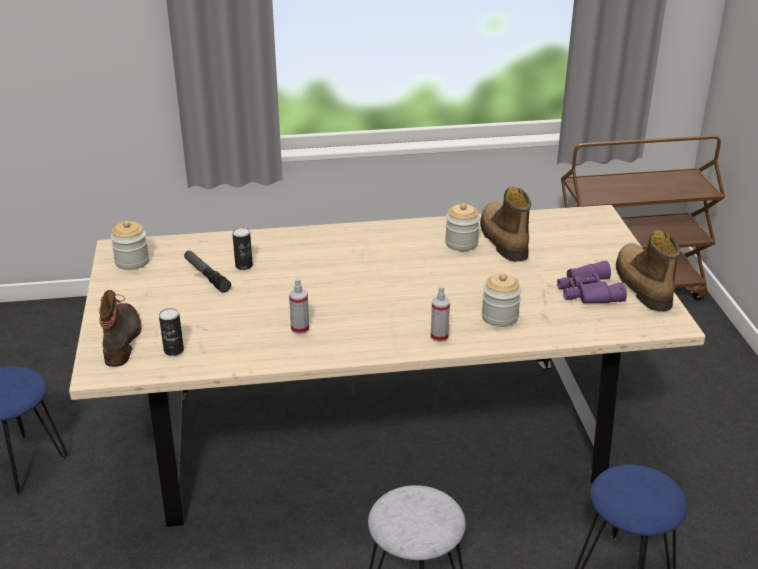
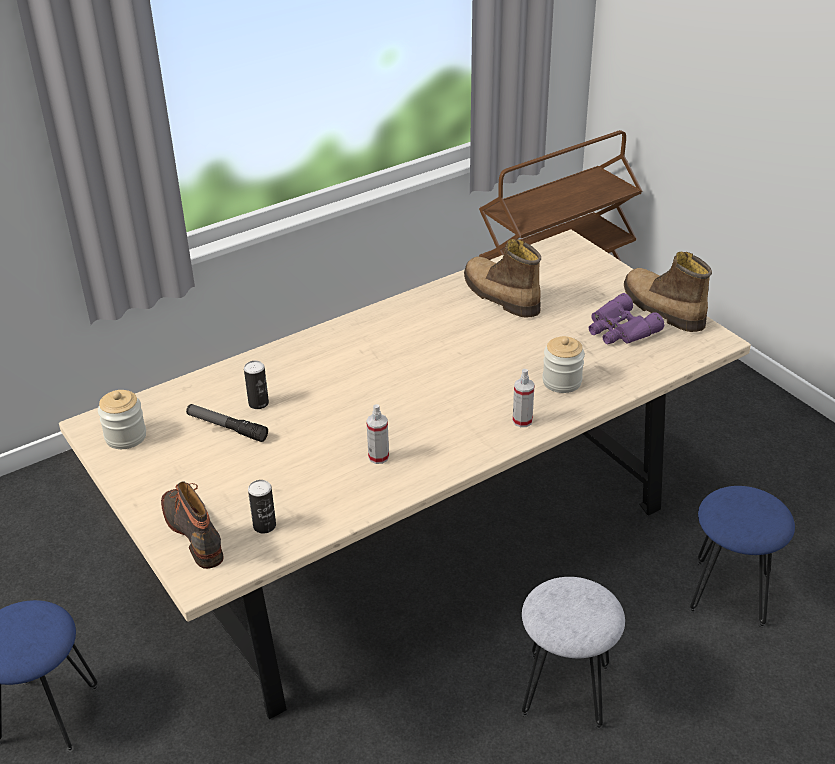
camera: 25 degrees left, 5 degrees up
(461, 243) = (463, 312): jar -> none

